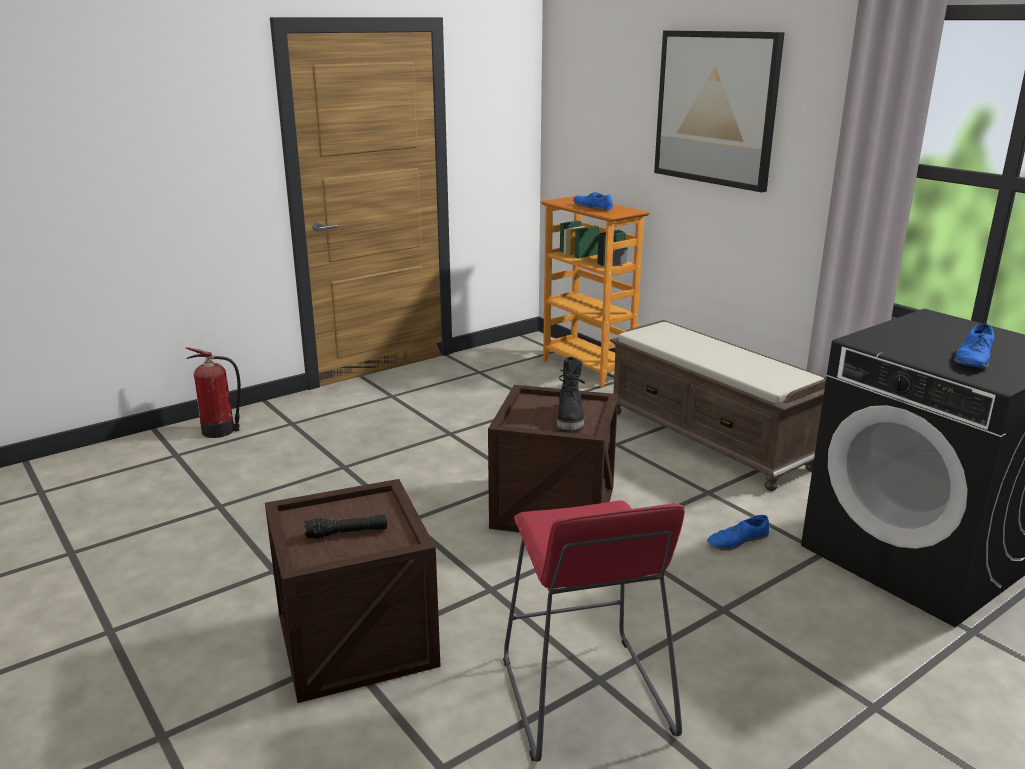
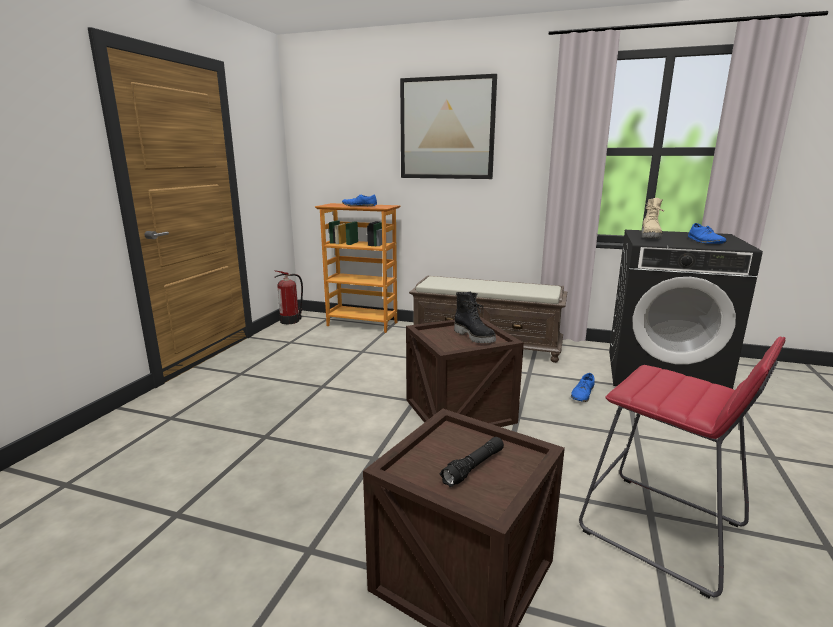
camera: 35 degrees left, 5 degrees down
(220, 431) = (97, 446): fire extinguisher -> fire extinguisher (291, 321)
(911, 332) = (651, 237): none -> beige boot

